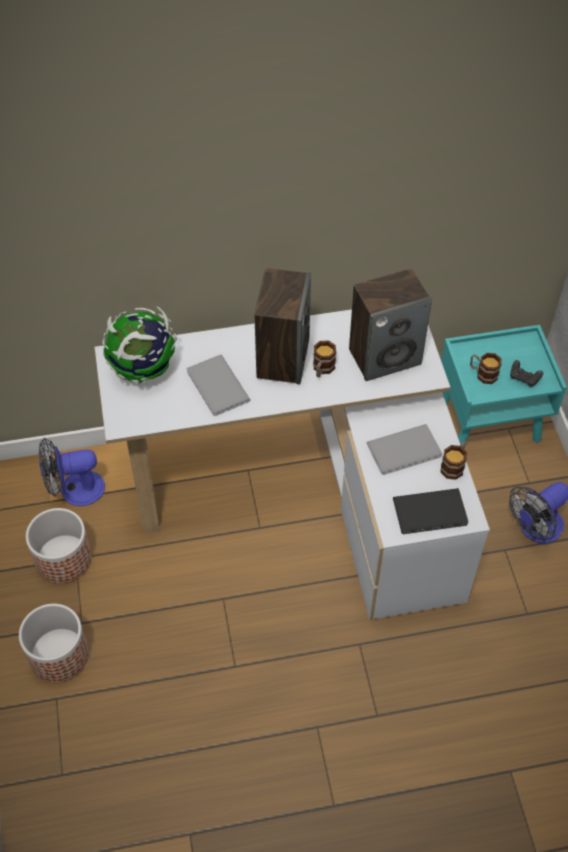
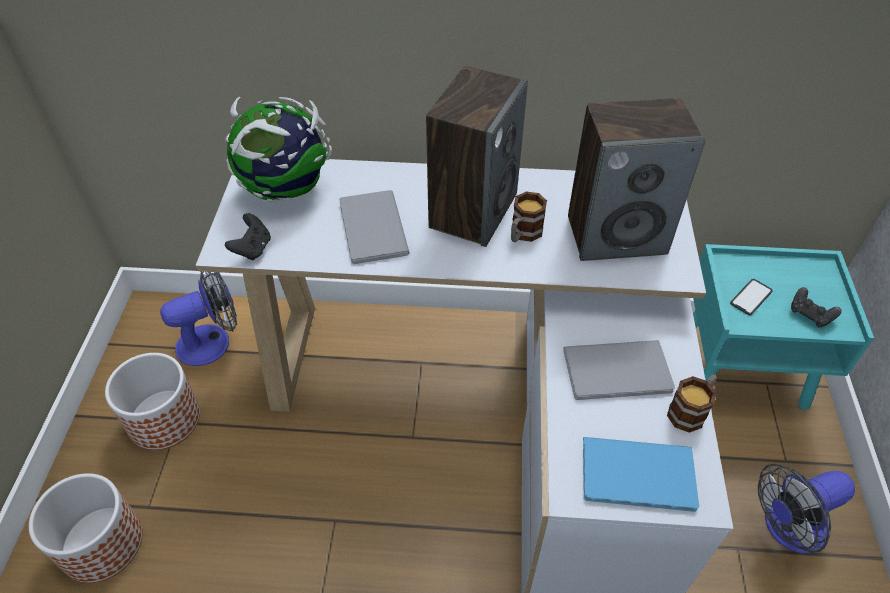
camera: 15 degrees right, 5 degrees down
(74, 490) = (212, 341): fan -> fan turned 150 degrees clockwise
(140, 420) = (253, 249): none -> black game controller
(432, 513) = (641, 477): black book -> blue book
(483, 374) = (751, 297): mug -> phone

